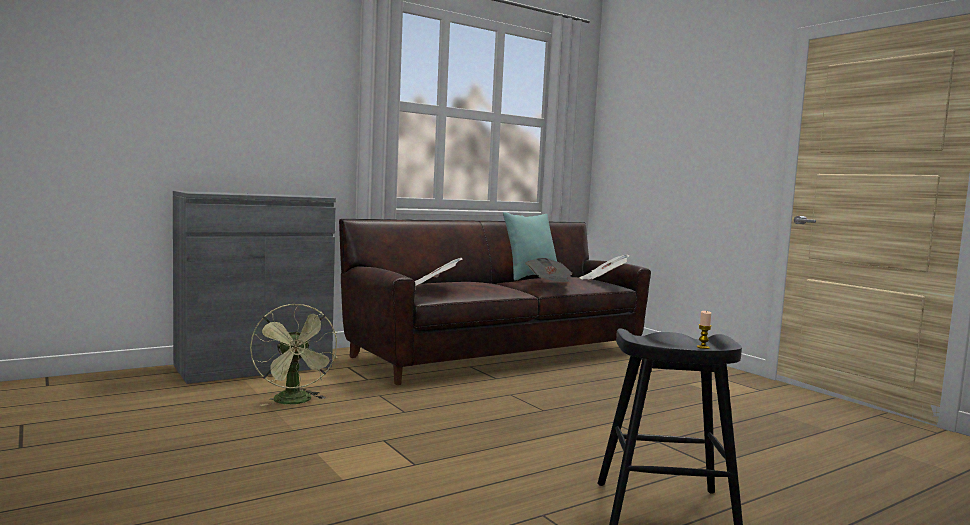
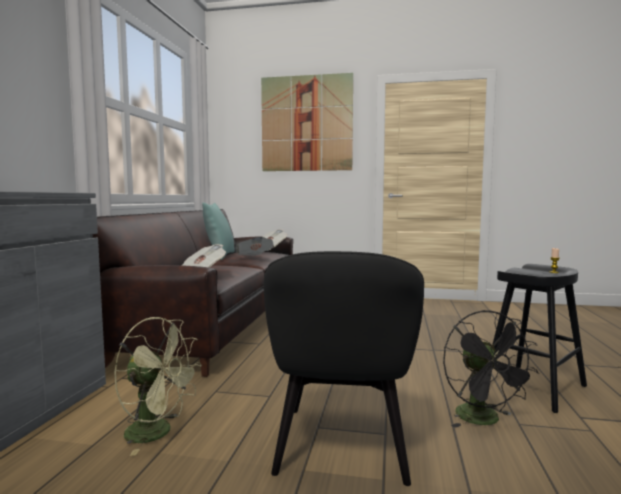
camera: 45 degrees left, 0 degrees up
(370, 455) = (342, 445): none -> black armchair
(518, 497) = (484, 420): none -> black fan
(698, 109) = (306, 123): none -> picture

